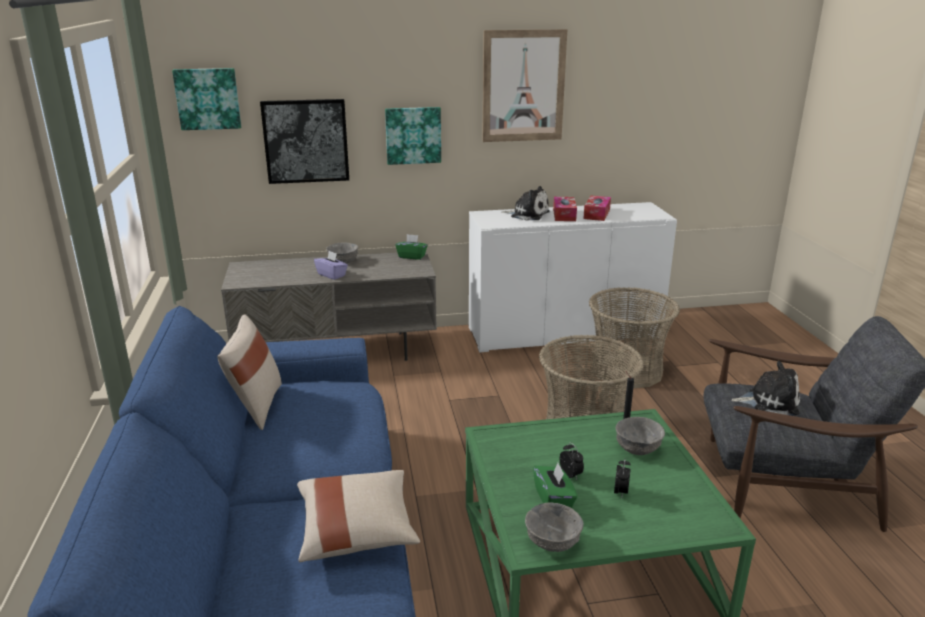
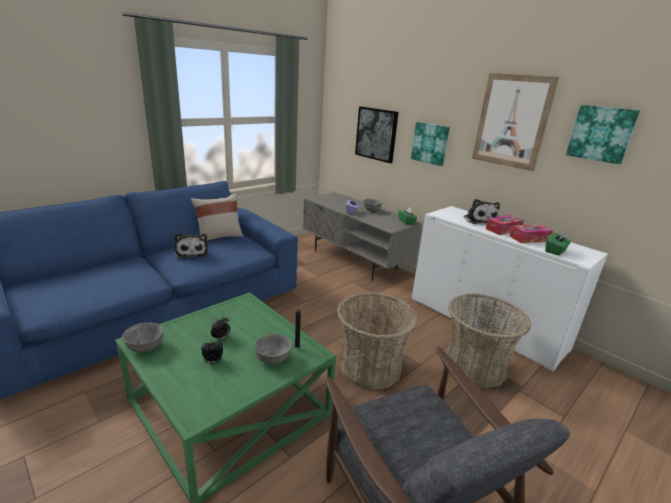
camera: 55 degrees right, 0 degrees up
(208, 99) = (341, 101): picture -> picture (601, 133)
(356, 531) = (125, 285): beige pillow -> none
(554, 499) = (191, 338): green tissue box -> green tissue box (555, 251)
(769, 402) = (422, 423): plush toy -> plush toy (191, 252)

